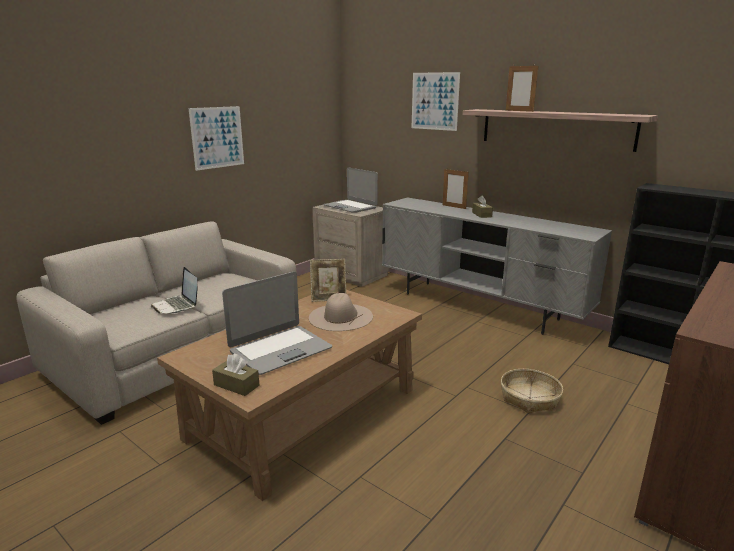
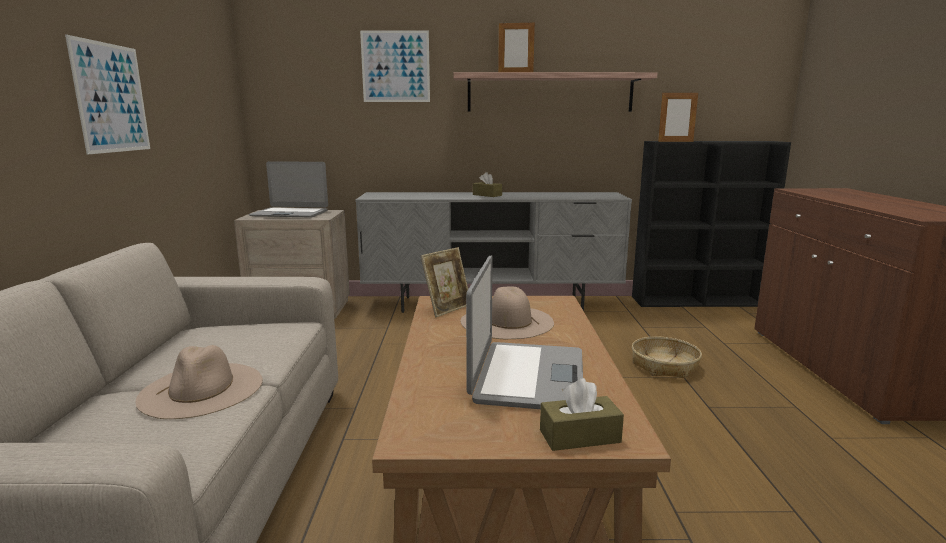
camera: 40 degrees left, 5 degrees down
(177, 306) = (202, 389): laptop -> beige hat
(454, 207) = (441, 193): picture frame -> picture frame (675, 141)

